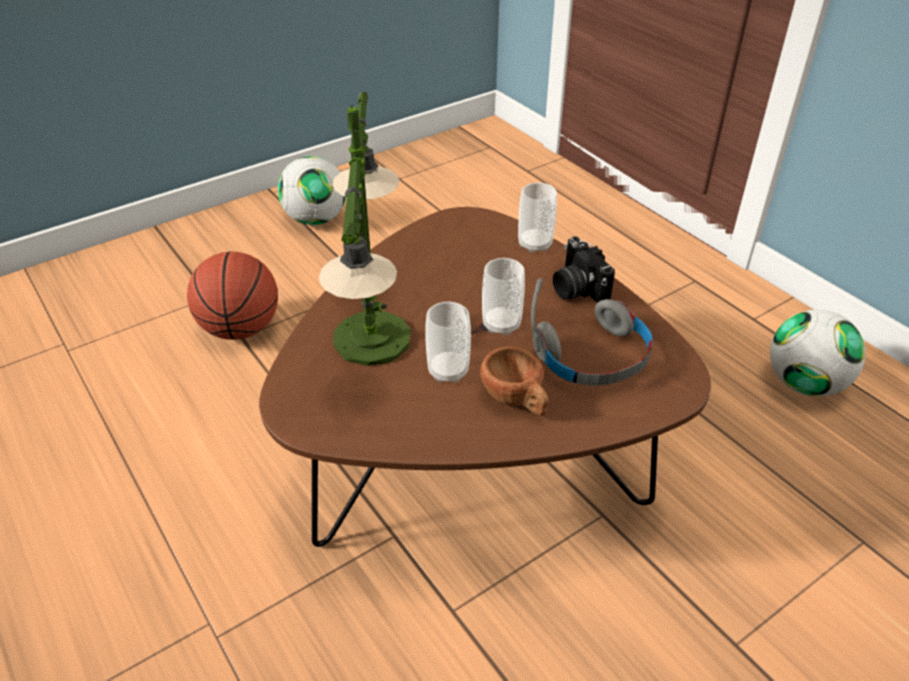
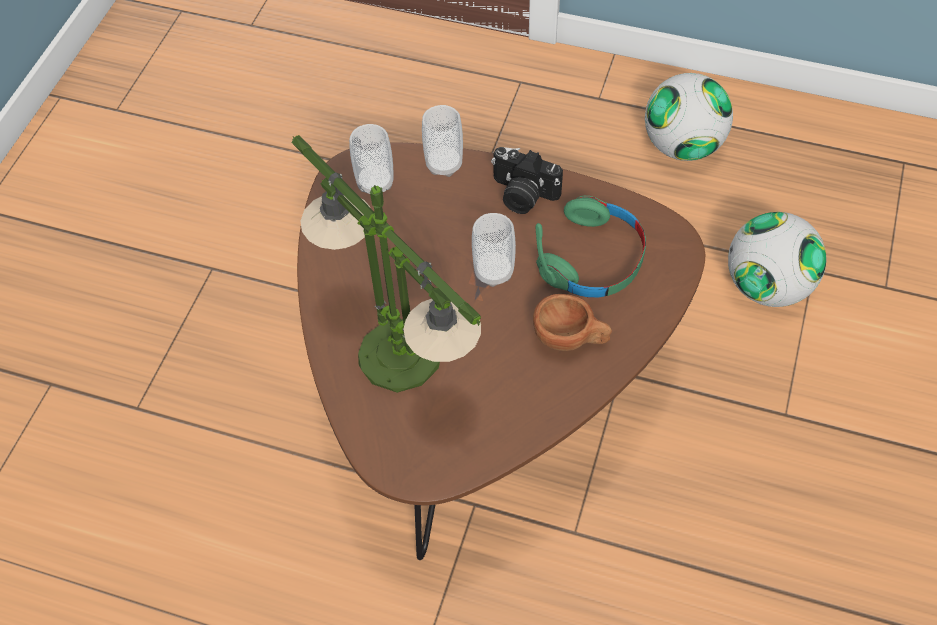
camera: 35 degrees left, 15 degrees up
(240, 329) = (126, 399): basketball -> none
(316, 219) = (72, 217): football -> football (767, 286)
(448, 371) = (493, 347): cup -> cup (375, 183)
(593, 357) = (593, 259): grey headphones -> green headphones

